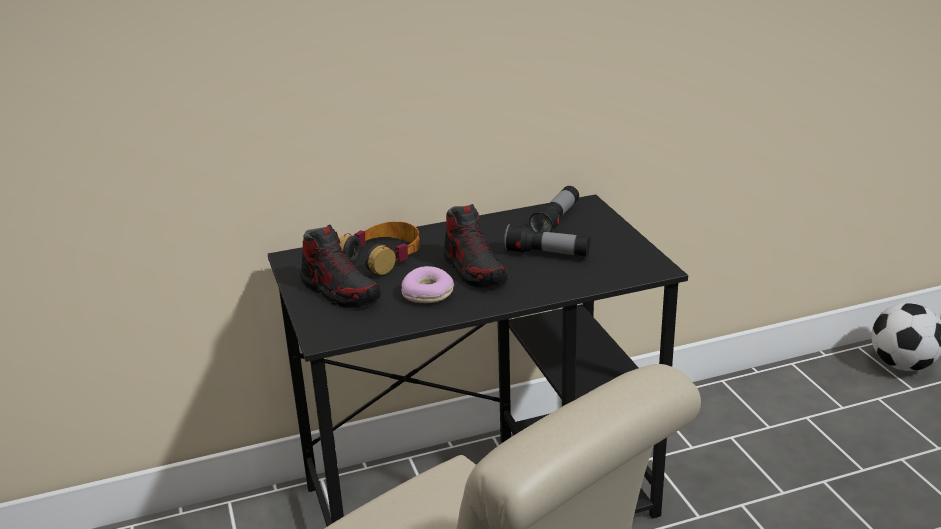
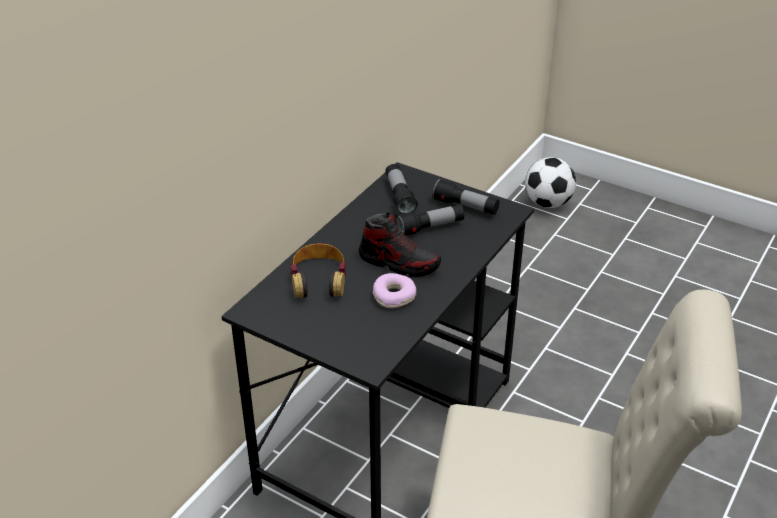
camera: 40 degrees left, 10 degrees up
(340, 291) = (329, 323): shoe -> none
(611, 249) = (465, 207): none -> flashlight

